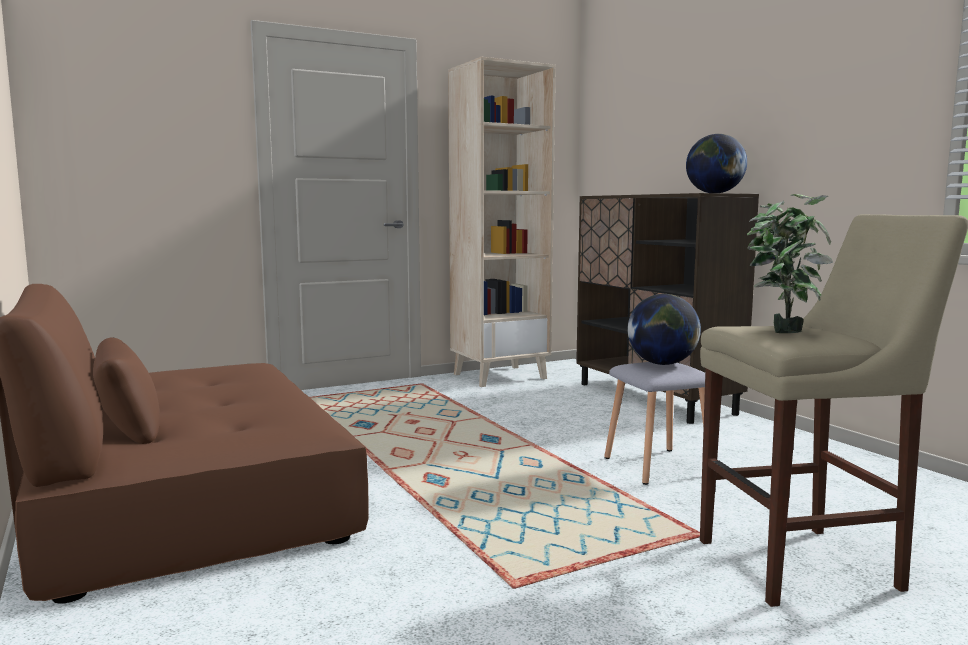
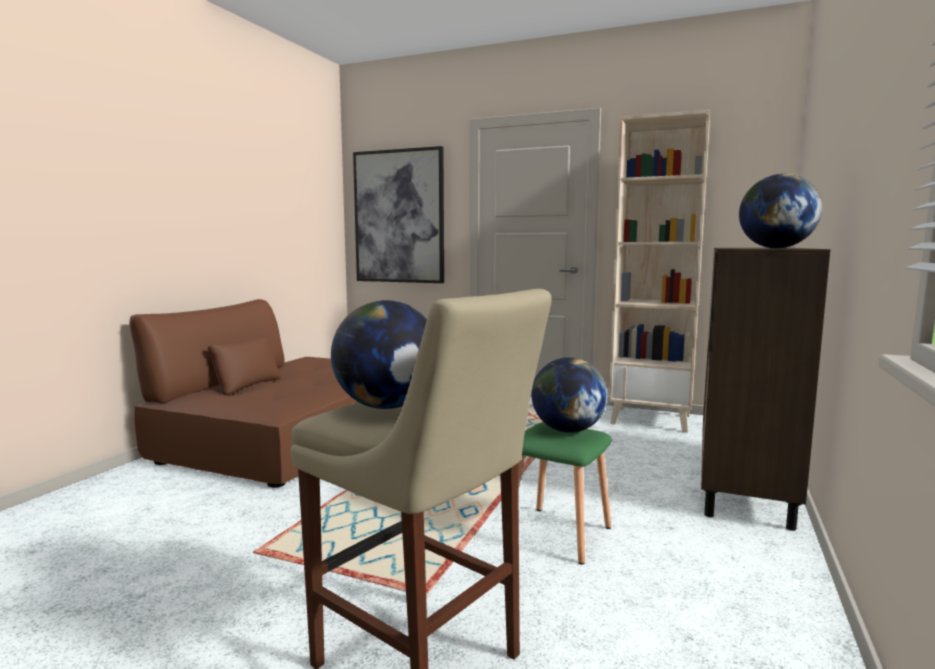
camera: 50 degrees right, 0 degrees up
(136, 149) = (399, 217): none -> picture
(659, 466) = (558, 535): grey stool -> green stool
(781, 331) = (387, 406): potted plant -> globe

